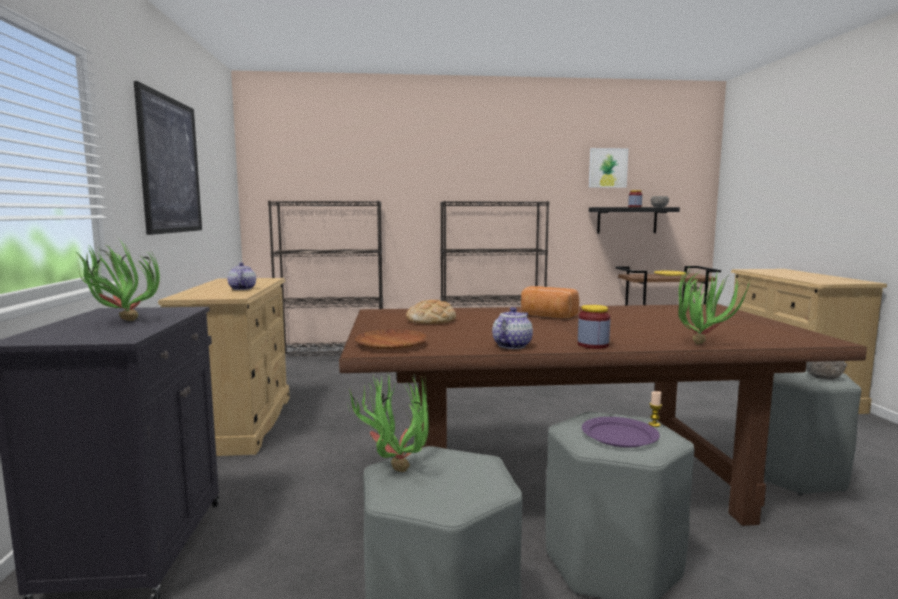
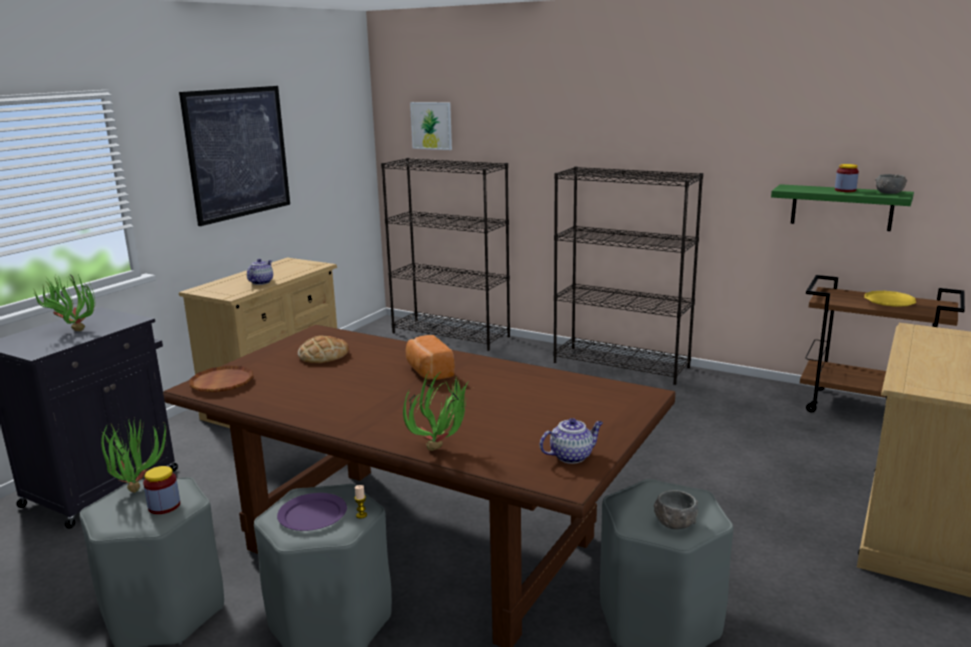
camera: 35 degrees right, 10 degrees up
(512, 345) = (291, 408): teapot -> teapot (572, 456)
(593, 345) = (347, 425): jar -> jar (164, 506)
(608, 168) = (814, 126): picture -> picture (431, 125)
(627, 220) = (841, 207): black shelf -> green shelf

